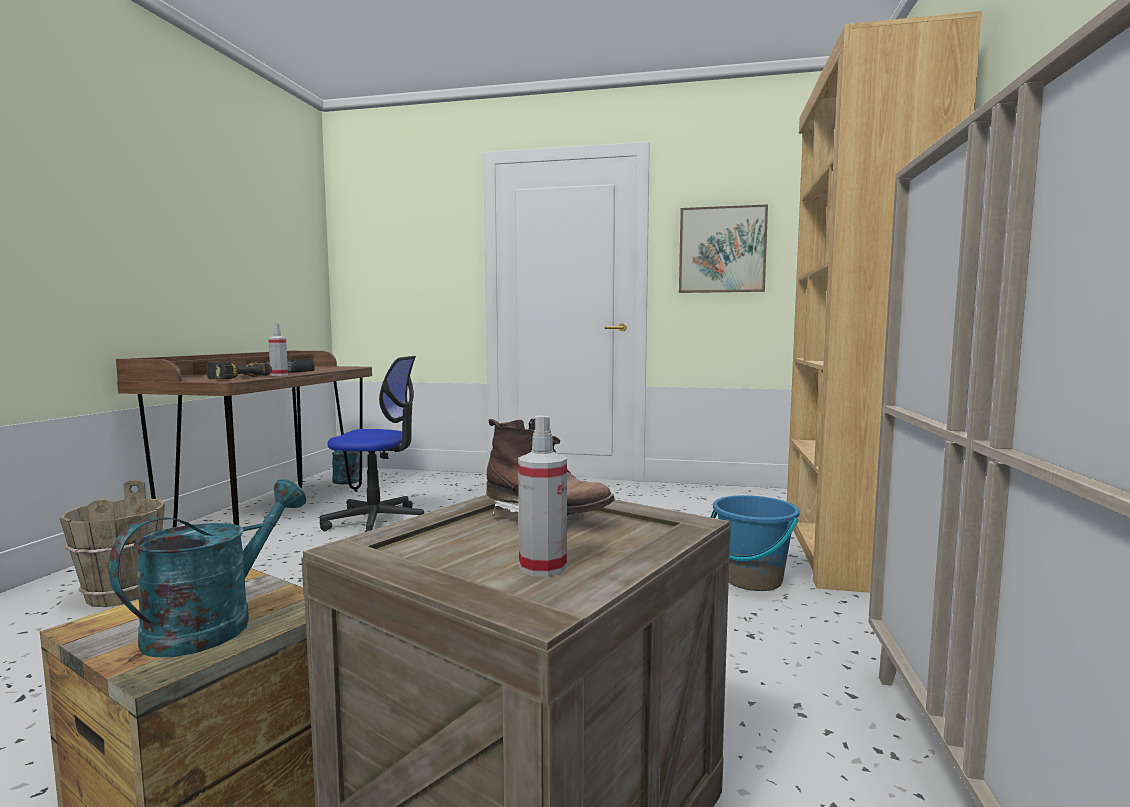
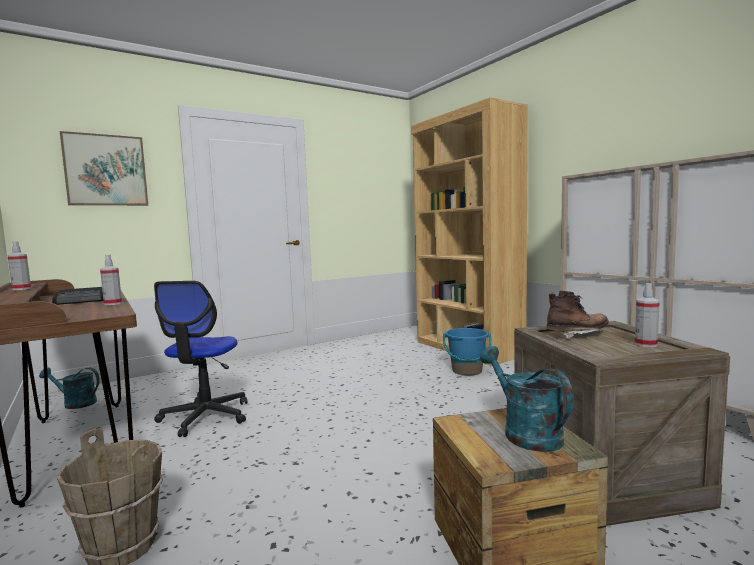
camera: 45 degrees left, 0 degrees up
(235, 377) = (94, 311): power drill -> none
(260, 355) = (21, 289): none -> spray bottle
(377, 522) = (205, 417): office chair -> office chair turned 135 degrees clockwise
(722, 250) = (348, 193): picture -> picture (106, 170)

